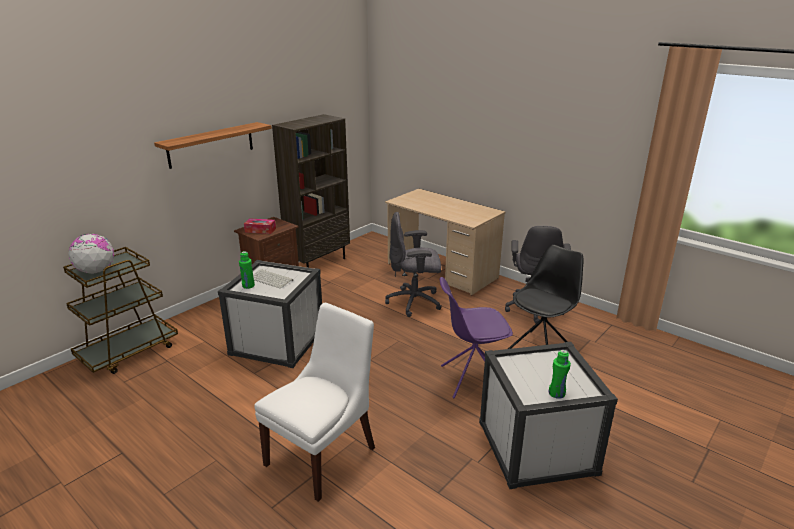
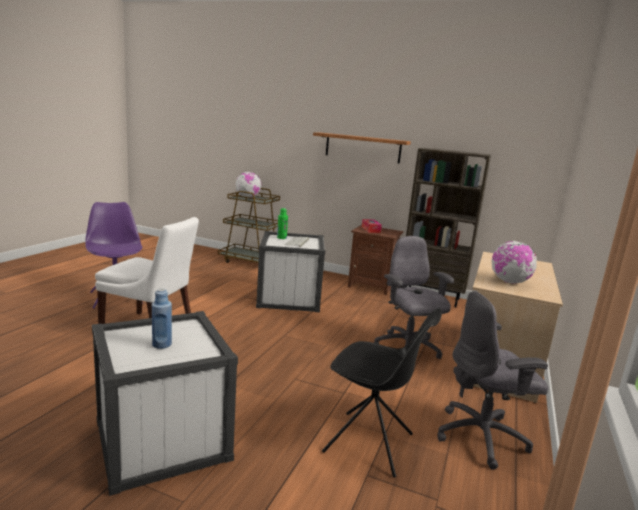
camera: 70 degrees right, 10 degrees down
(463, 213) = (509, 282): none -> globe
(471, 379) = (276, 391): purple chair -> purple chair (116, 297)
(548, 376) = (162, 344): none -> blue bottle
(556, 393) = (126, 348): green bottle -> none

